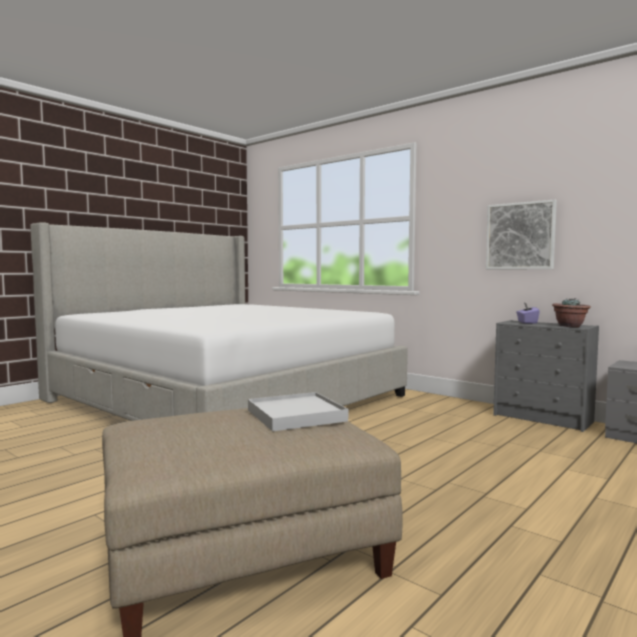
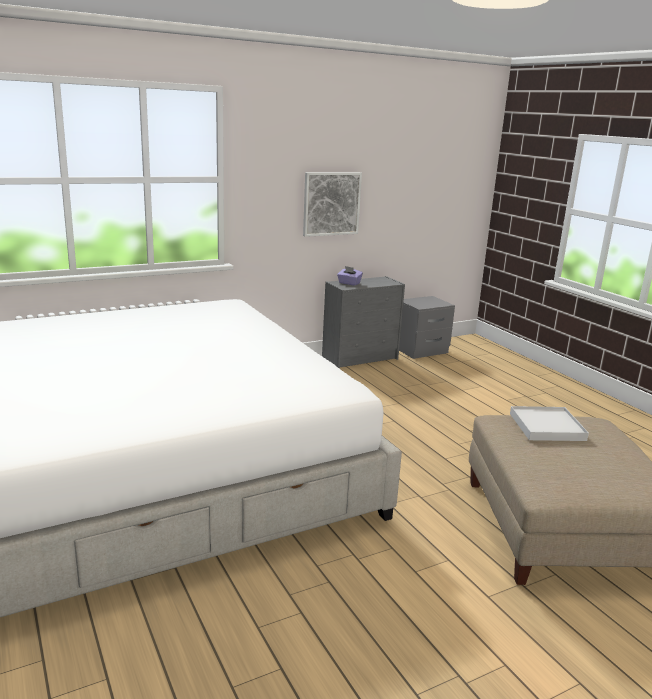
camera: 70 degrees left, 15 degrees up
(570, 326) = (384, 282): potted plant -> none

